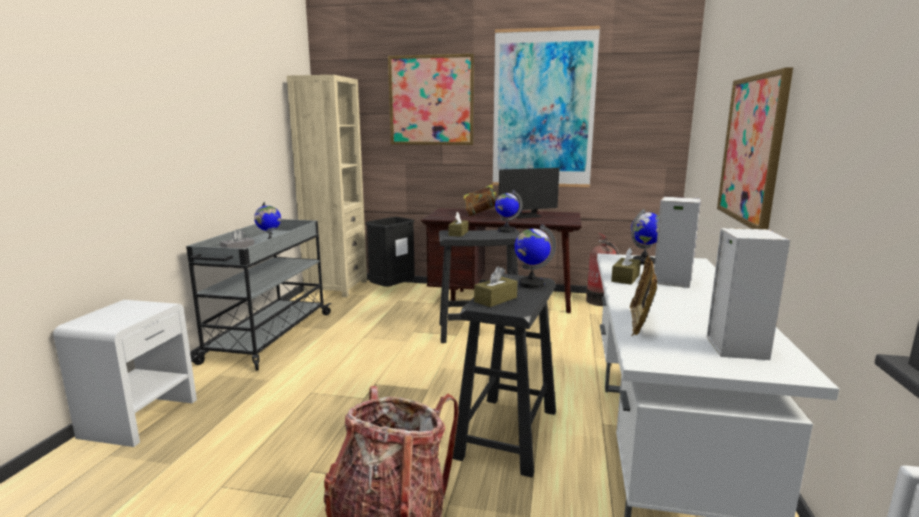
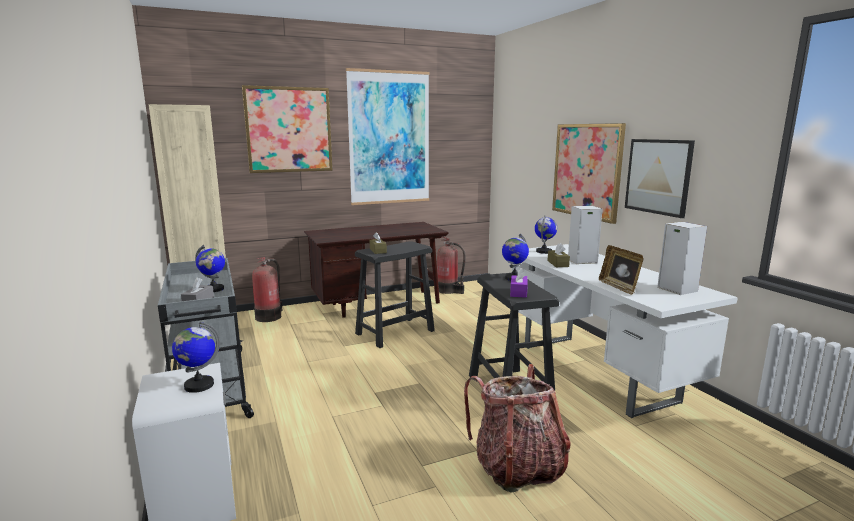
camera: 35 degrees left, 0 degrees up
(392, 290) = (269, 316): black trash can -> fire extinguisher
(481, 214) = (355, 232): book -> none
(495, 299) = (518, 292): brown tissue box -> purple tissue box
(506, 230) = (407, 243): globe -> globe (198, 385)
(527, 216) = (394, 229): monitor -> none
(814, 155) = (658, 176): none -> picture

